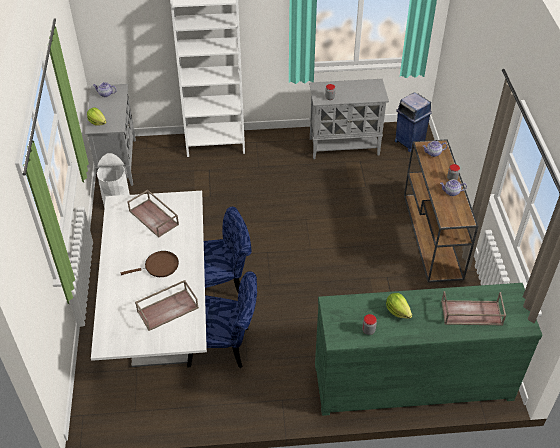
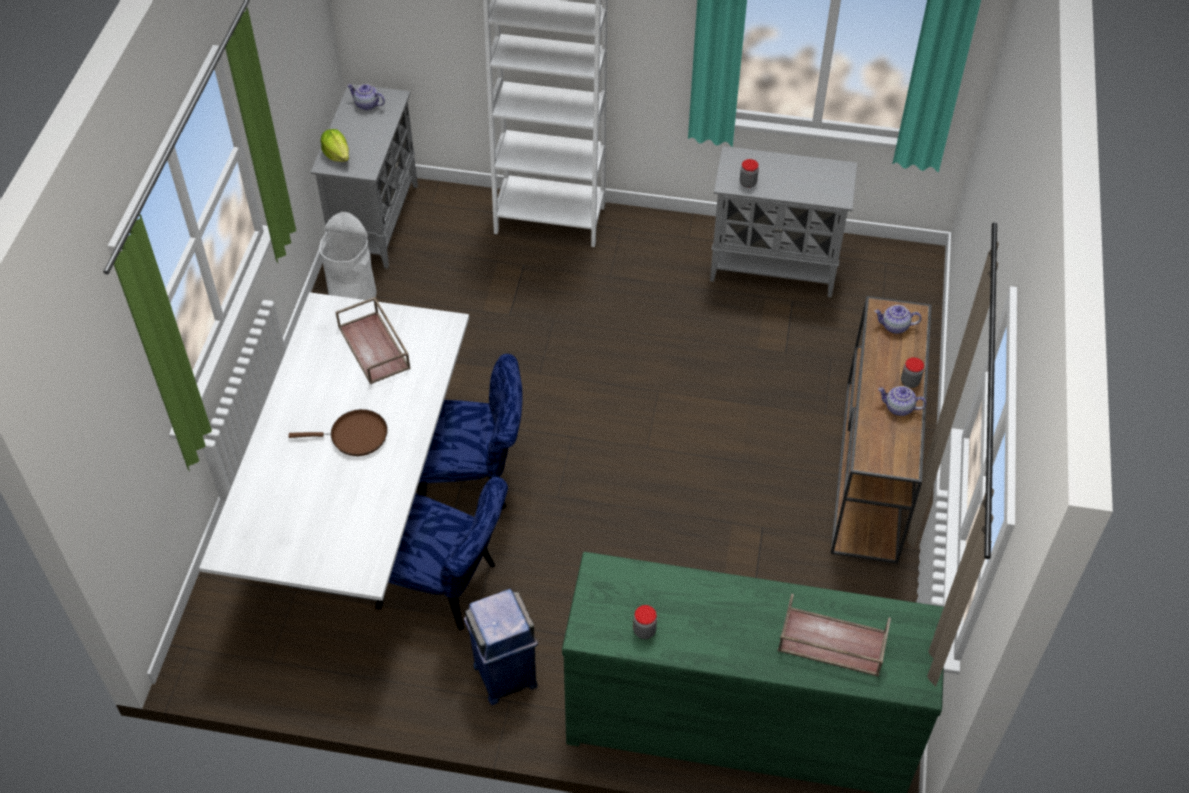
camera: 15 degrees right, 5 degrees up
(168, 309) = (344, 513): brown tray -> none
(397, 311) = (706, 608): lettuce -> none
(409, 141) = (895, 282): blue trash can -> blue trash can (505, 674)

